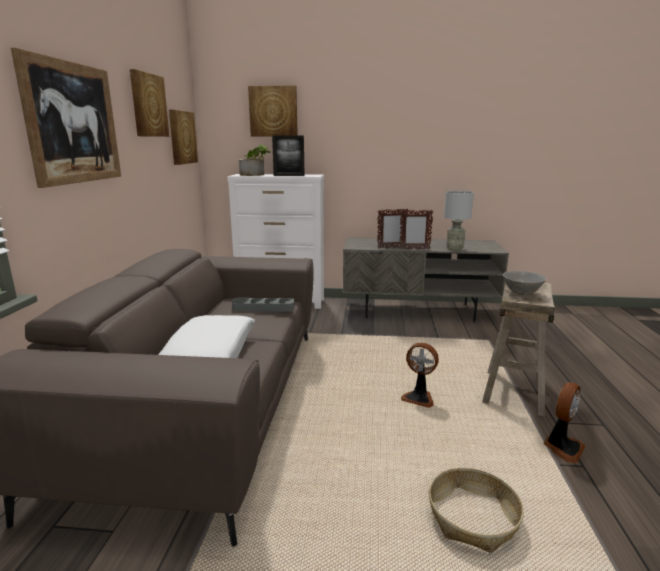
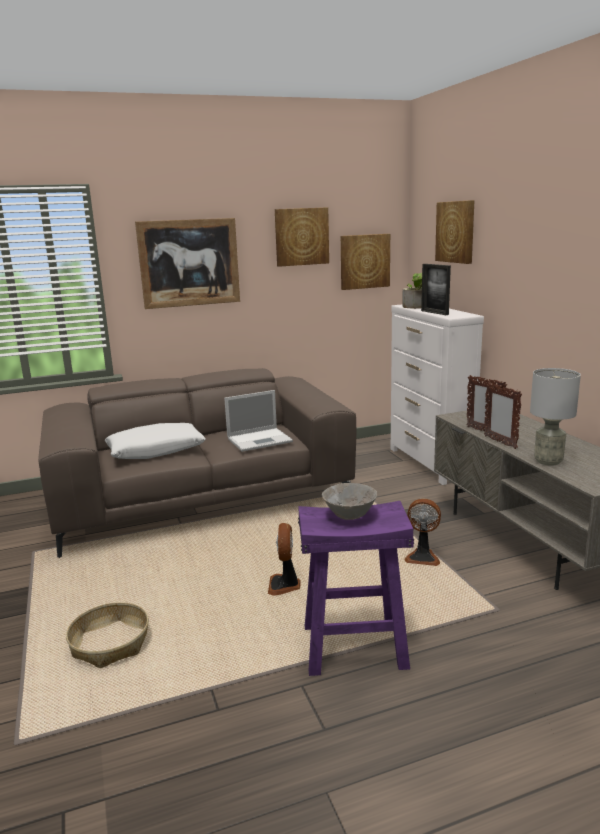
camera: 65 degrees right, 0 degrees up
(263, 308) = (260, 440): grey tray -> laptop
(514, 392) = (354, 647): beige stool -> purple stool
(562, 447) = (246, 692): fan -> fan (422, 557)

